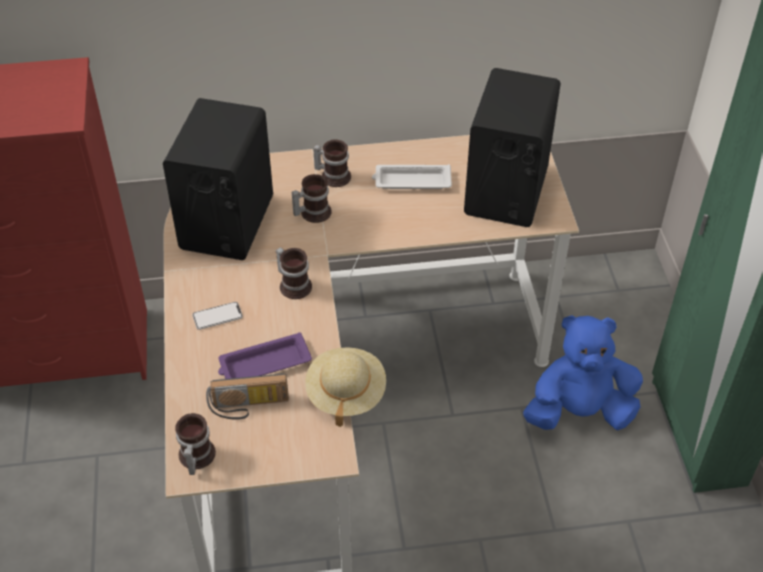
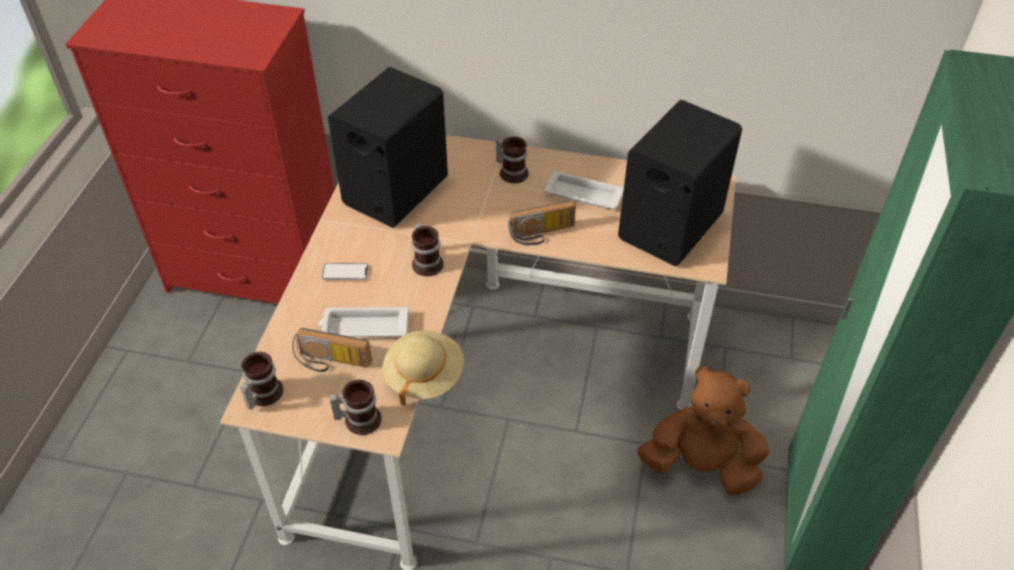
camera: 20 degrees right, 0 degrees up
(263, 364) = (364, 327): purple tray -> white tray
(312, 212) = (476, 200): mug -> mug (359, 418)
(392, 229) = (542, 234): none -> radio
(579, 412) = (700, 465): blue plush toy -> brown plush toy

